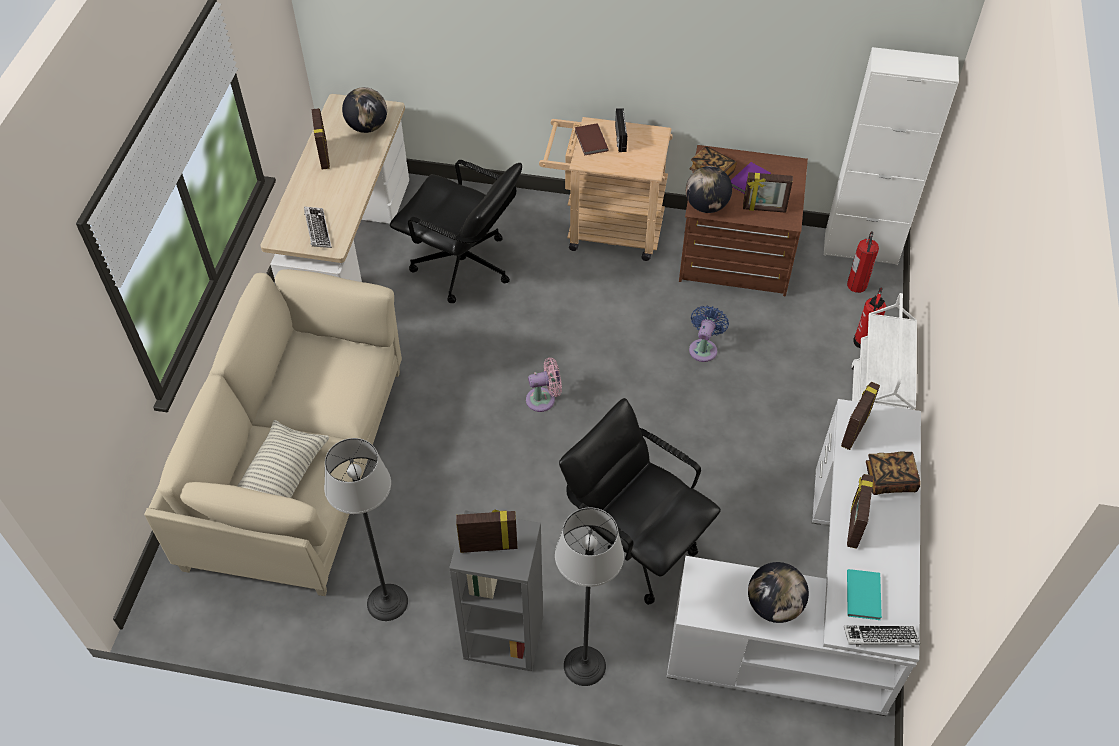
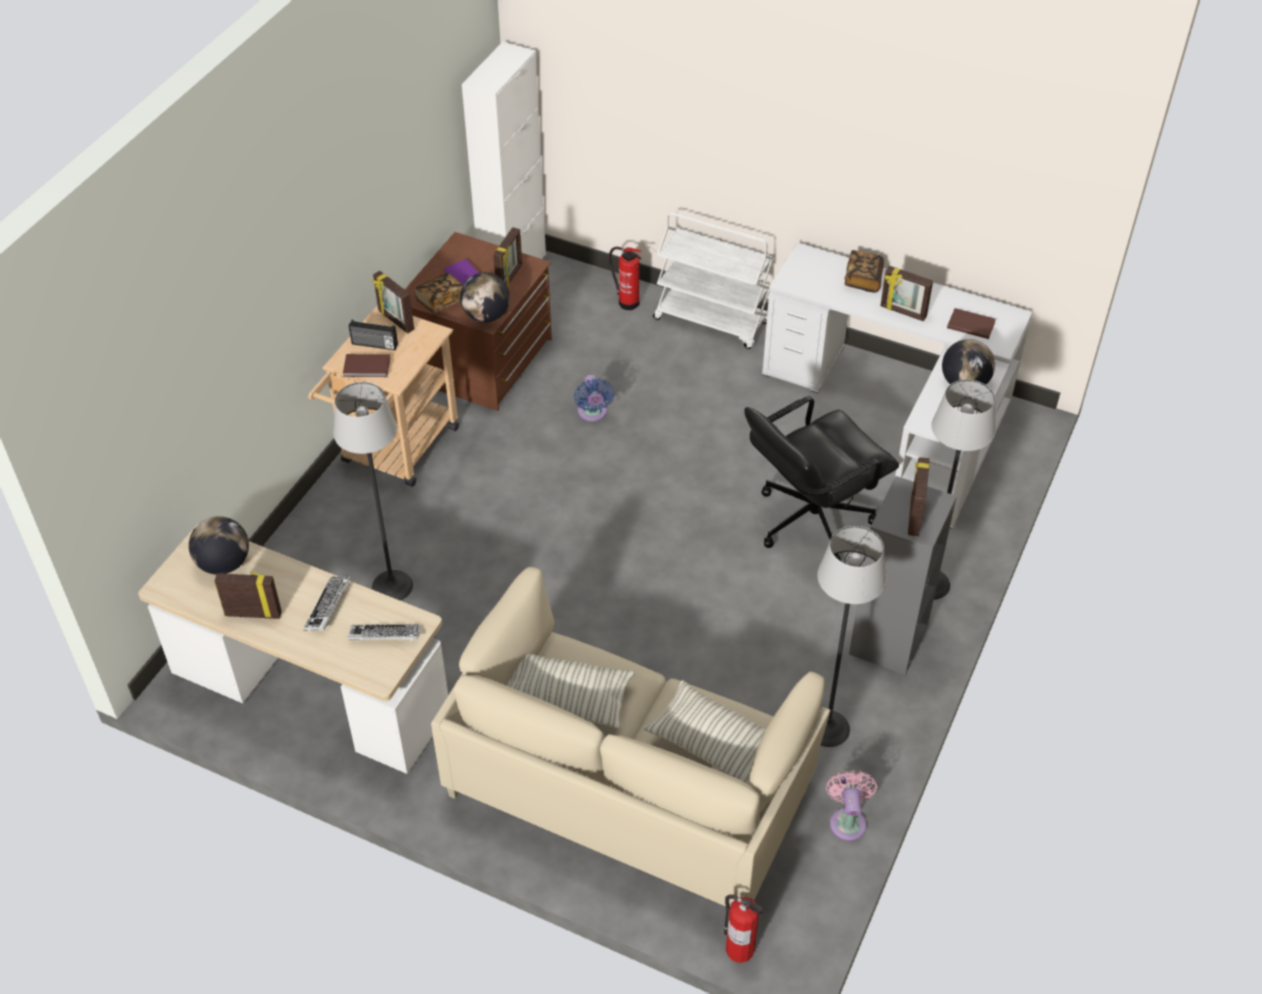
camera: 75 degrees left, 5 degrees down
(309, 370) = (566, 699): none -> pillow
(463, 267) = (392, 586): black office chair -> floor lamp
(544, 399) = (612, 552): pink fan -> pink fan (847, 820)
(704, 348) = (593, 413): blue fan -> blue fan turned 135 degrees counterclockwise
(854, 430) = (806, 285): picture frame -> picture frame (395, 321)
(857, 284) = (558, 287): fire extinguisher -> fire extinguisher (739, 949)
(864, 595) = (970, 324): turquoise book -> brown book
(880, 638) = (1010, 327): keyboard -> keyboard (328, 607)

